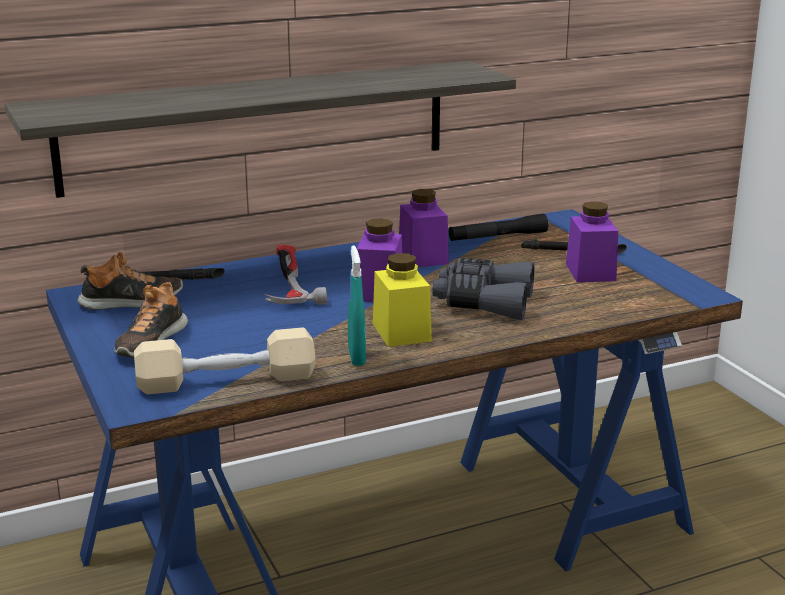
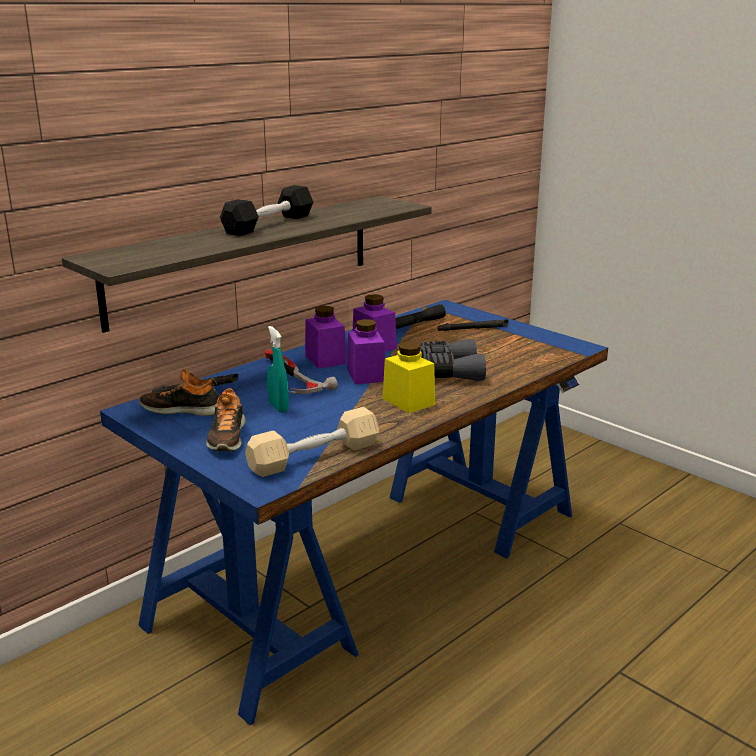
camera: 20 degrees left, 0 degrees up
(132, 302) = (182, 409): shoe -> shoe turned 135 degrees counterclockwise
(280, 85) = (269, 224): none -> black dumbbell
(356, 358) = (394, 424): turquoise spray bottle -> turquoise spray bottle (278, 407)
(590, 272) = (497, 341): purple jar -> purple jar (325, 359)

